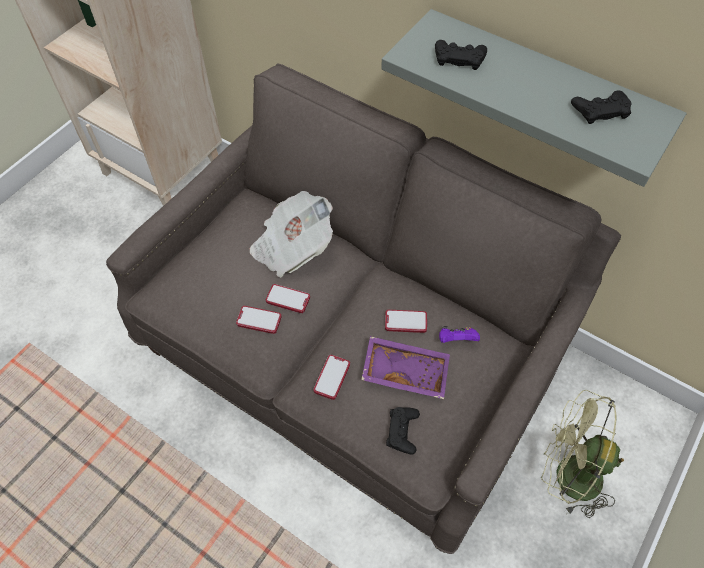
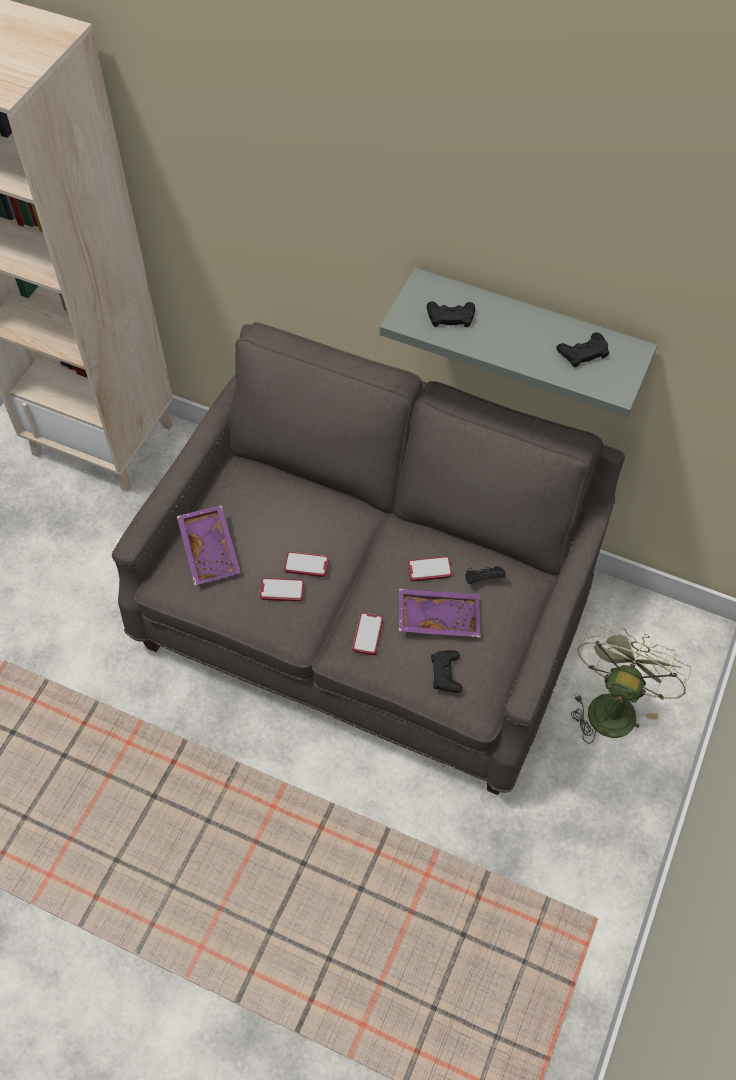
camera: 10 degrees left, 0 degrees up
(202, 272) = (211, 550): none -> purple tray
(292, 247) = (298, 511): newspaper -> none
(456, 340) = (482, 580): purple game controller -> black game controller
(567, 476) = (613, 705): green fan -> green fan turned 105 degrees clockwise

